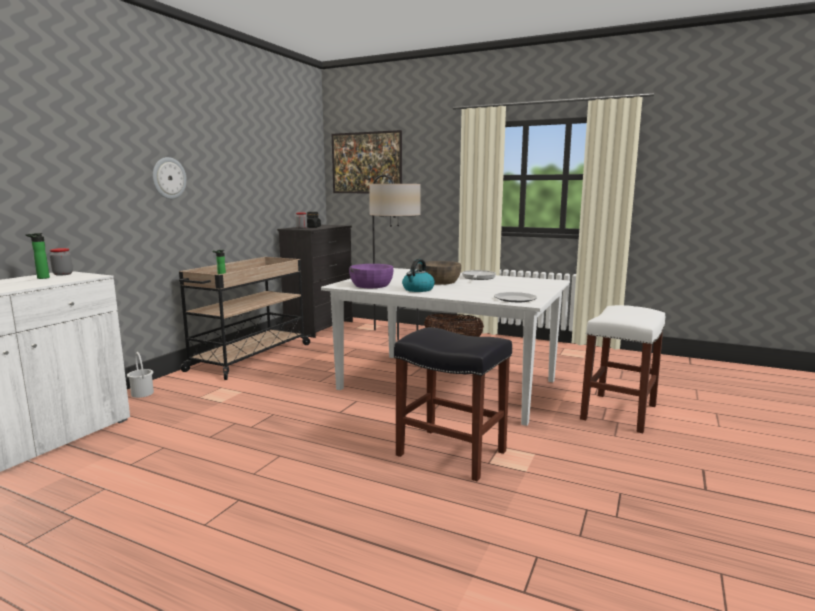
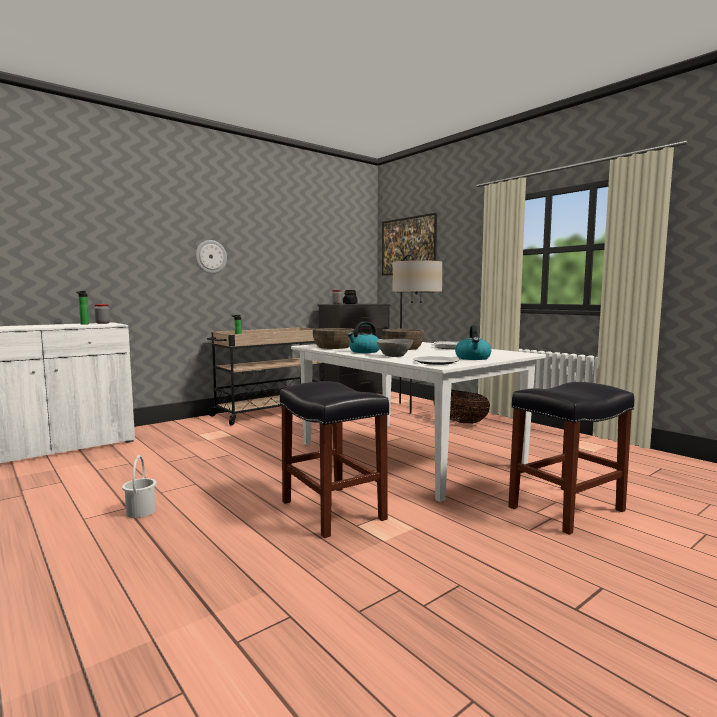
camera: 25 degrees right, 5 degrees down
(142, 393) = (165, 426): white bucket -> white bucket (140, 512)
(371, 285) = (333, 347): purple bowl -> brown bowl
(460, 294) = (394, 356): none -> grey bowl
(531, 291) = (473, 358): none -> kettle
(619, 413) = (566, 509): white stool -> black stool

